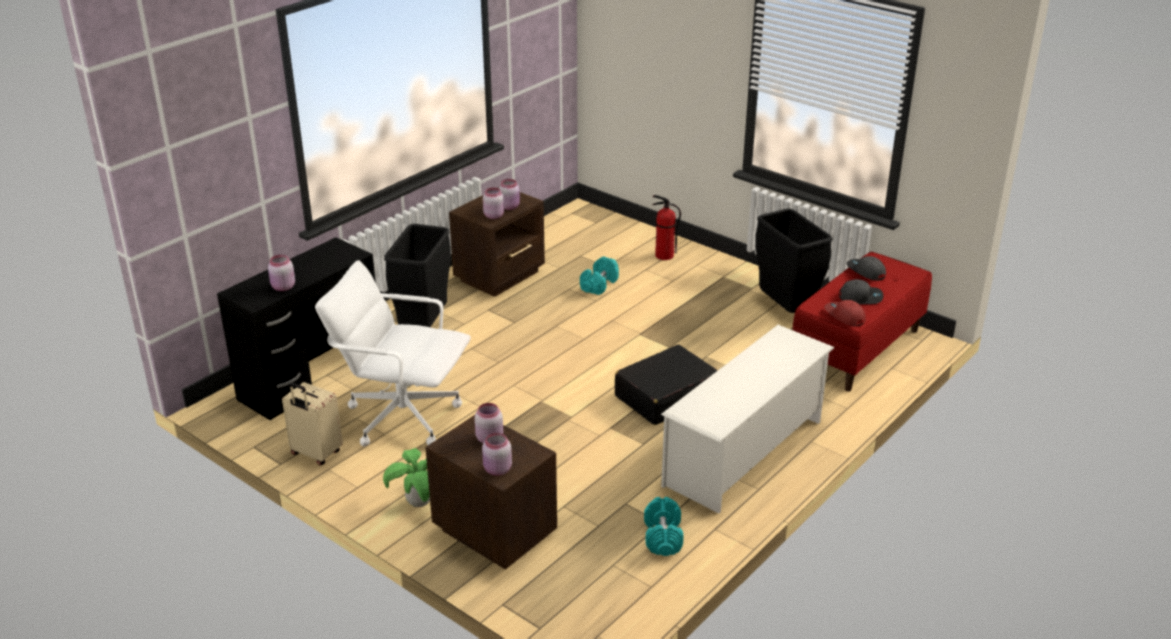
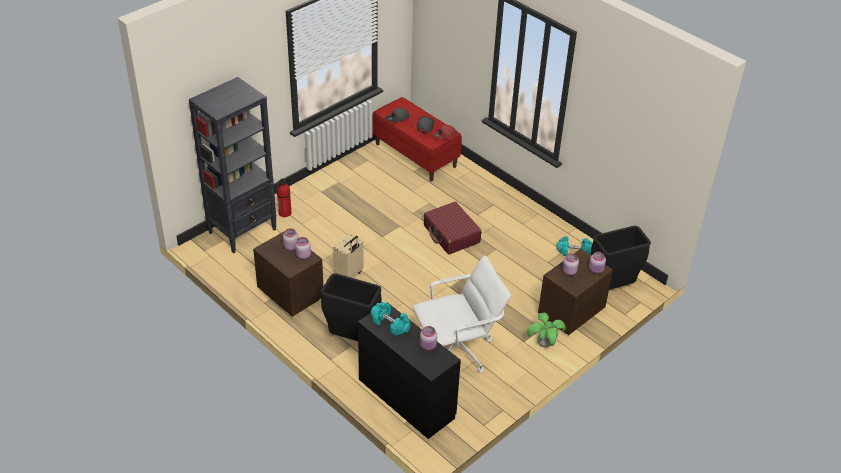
camera: 85 degrees left, 10 degrees up
(315, 454) = (494, 393): beige suitcase -> beige suitcase (349, 275)
(402, 416) = (457, 351): white office chair -> white office chair turned 135 degrees counterclockwise
(599, 285) = (316, 247): turquoise dumbbell -> turquoise dumbbell (390, 324)
(617, 232) = (243, 231): none -> black bookcase
(665, 396) = (451, 234): black suitcase -> red suitcase
(744, 453) = (507, 213): white shoe rack -> none
(785, 310) = (368, 173): black trash can -> black trash can (612, 288)

